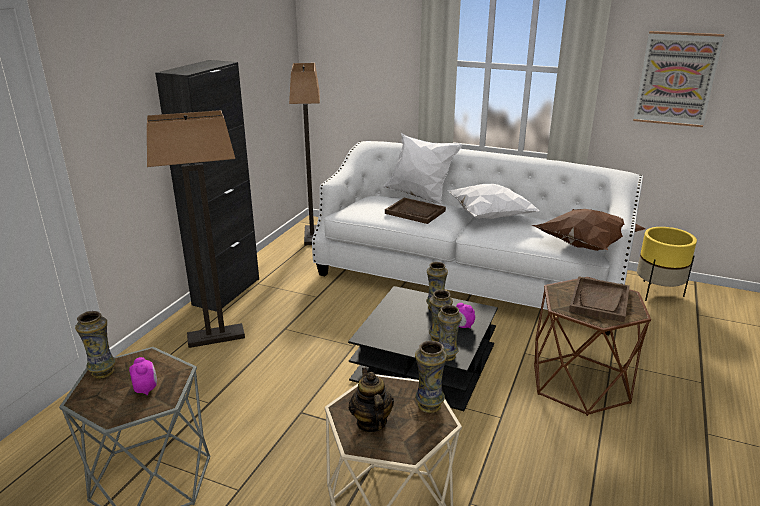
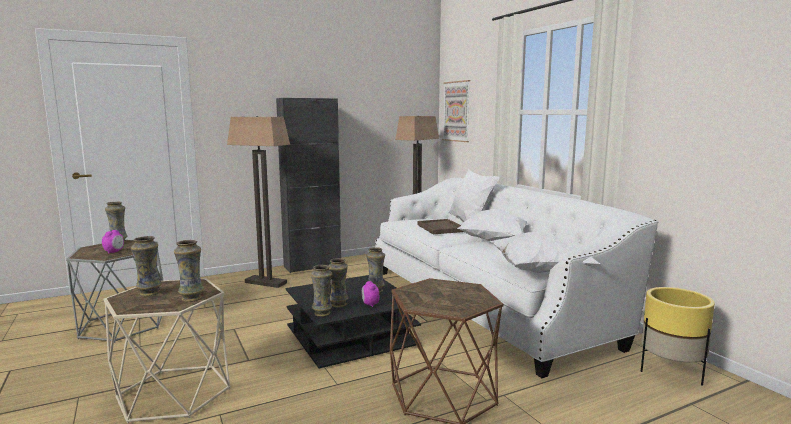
camera: 40 degrees right, 15 degrees down
(371, 422) = (149, 293): teapot -> vase
(584, 245) = (537, 271): brown pillow -> white pillow
(599, 301) = (448, 297): brown tray -> none
(676, 79) = (705, 113): picture -> picture (456, 111)

